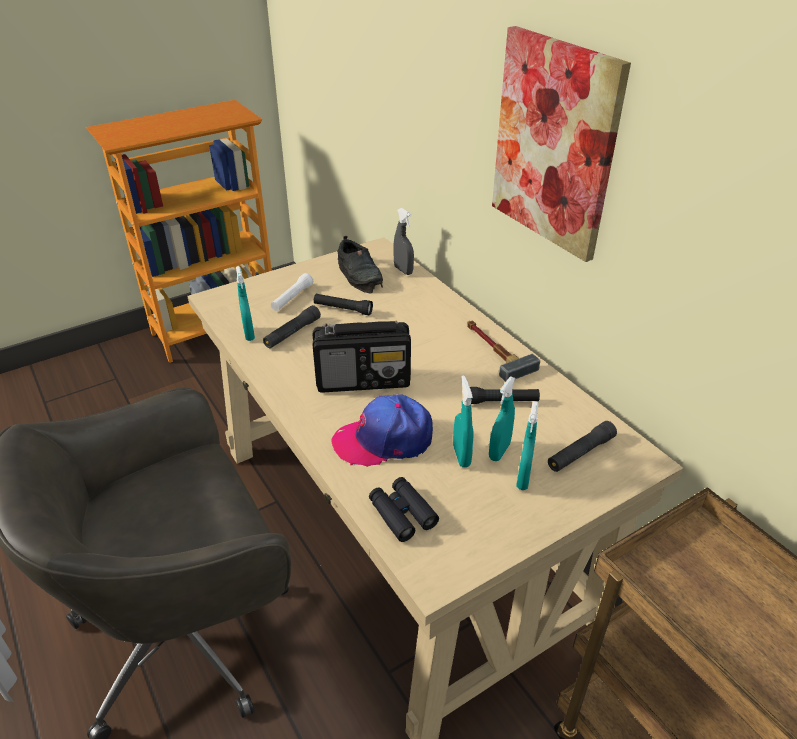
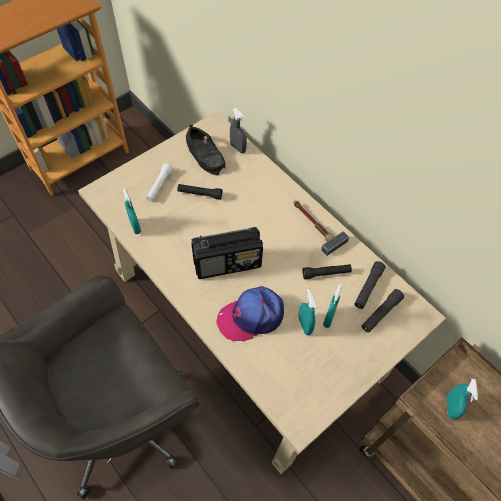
camera: 10 degrees left, 20 degrees up
(292, 333) = (167, 222): black flashlight -> black flashlight (368, 287)
(402, 514) = (273, 377): black binoculars -> none
(523, 478) = (346, 339): turquoise spray bottle -> turquoise spray bottle (450, 407)
(555, 144) = (366, 104): picture -> none

